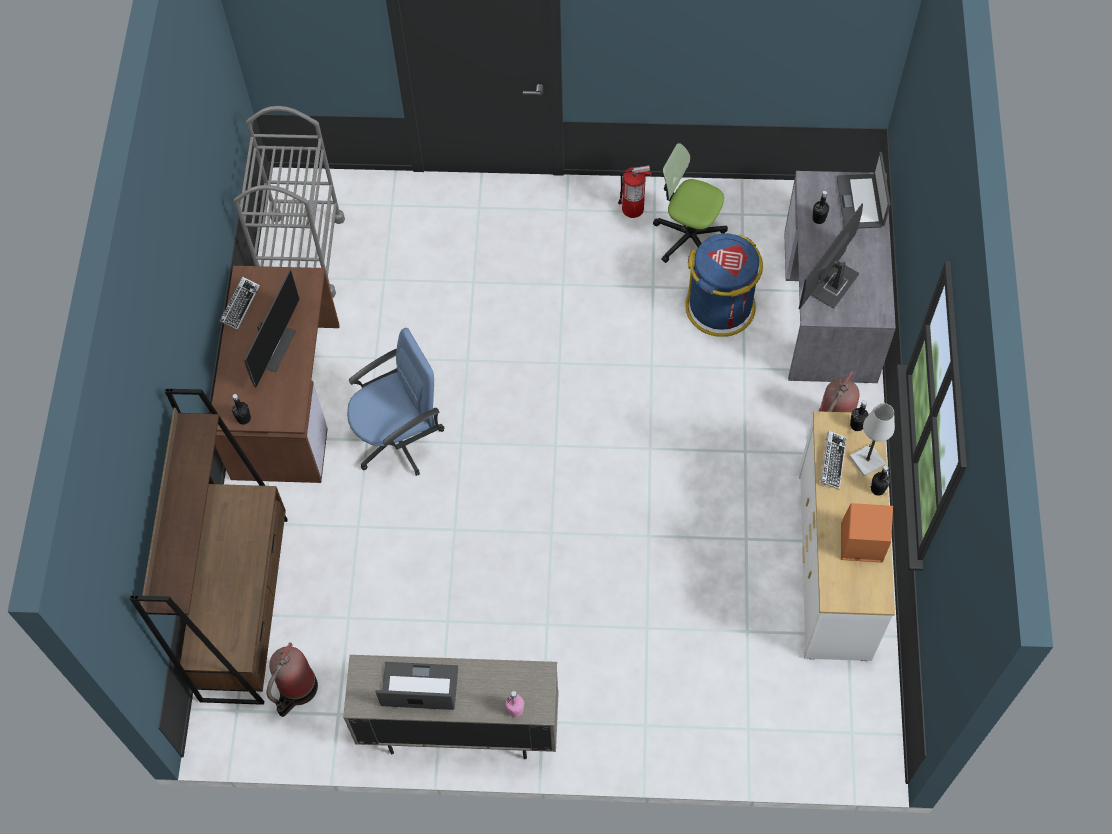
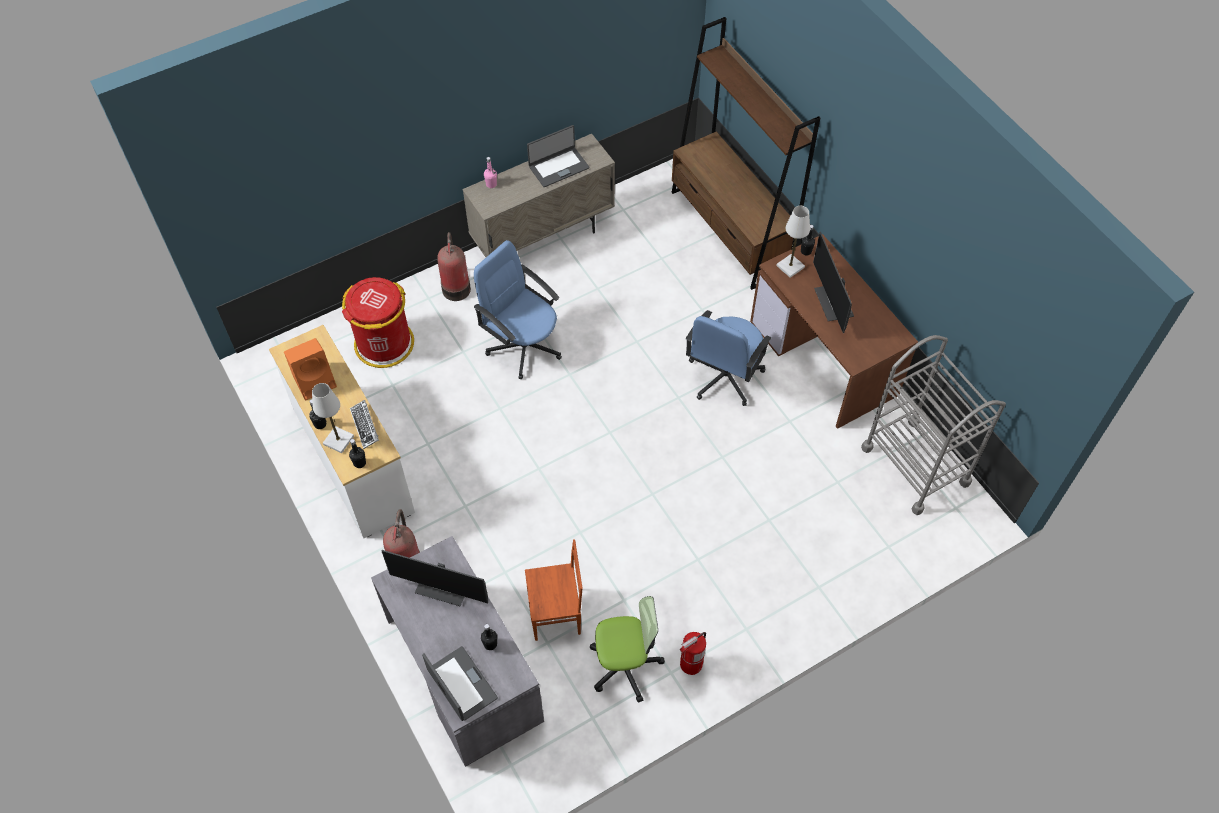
camera: 145 degrees right, 5 degrees down
(240, 305) = (884, 318): keyboard -> none
(275, 410) = (790, 267): none -> white table lamp
(296, 690) = (658, 208): fire extinguisher -> fire extinguisher (456, 287)
(576, 596) = (523, 345): none -> blue office chair
(720, 307) = (556, 614): blue trash can -> brown chair
(729, 691) = (384, 344): none -> red trash can
(832, 285) = (444, 586): monitor -> monitor turned 105 degrees clockwise

